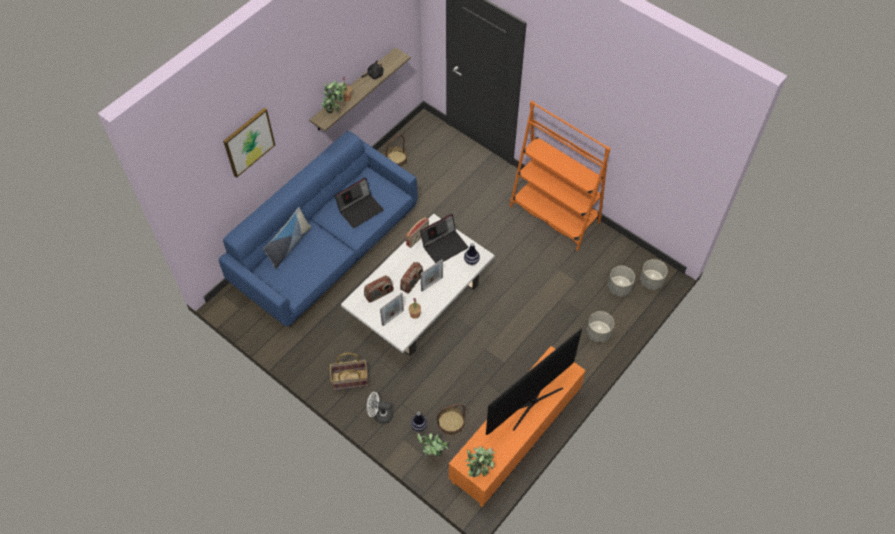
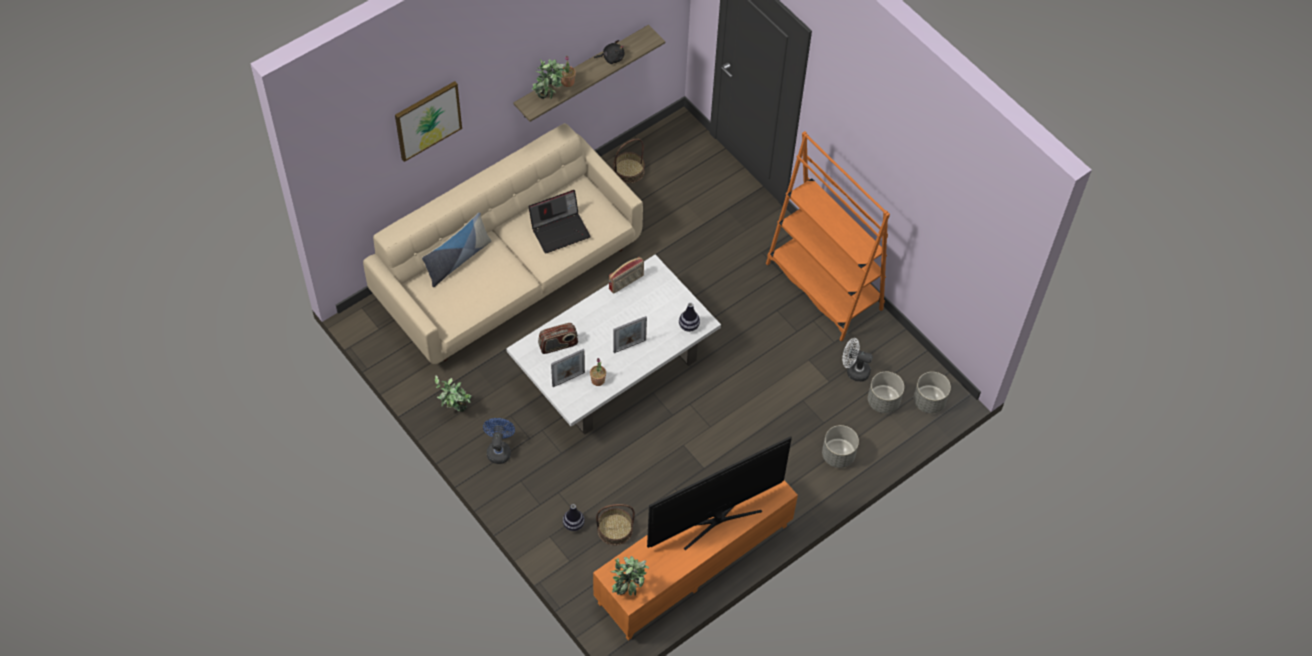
camera: 10 degrees right, 0 degrees up
(327, 249) = (509, 274): blue sofa -> beige sofa
(350, 380) = (499, 449): basket -> blue fan
(380, 415) = (527, 500): white fan -> white fan (854, 370)
(412, 282) = (604, 339): radio -> none
(433, 454) = (582, 563): potted plant -> potted plant (455, 411)
(444, 245) = (659, 299): laptop -> none

